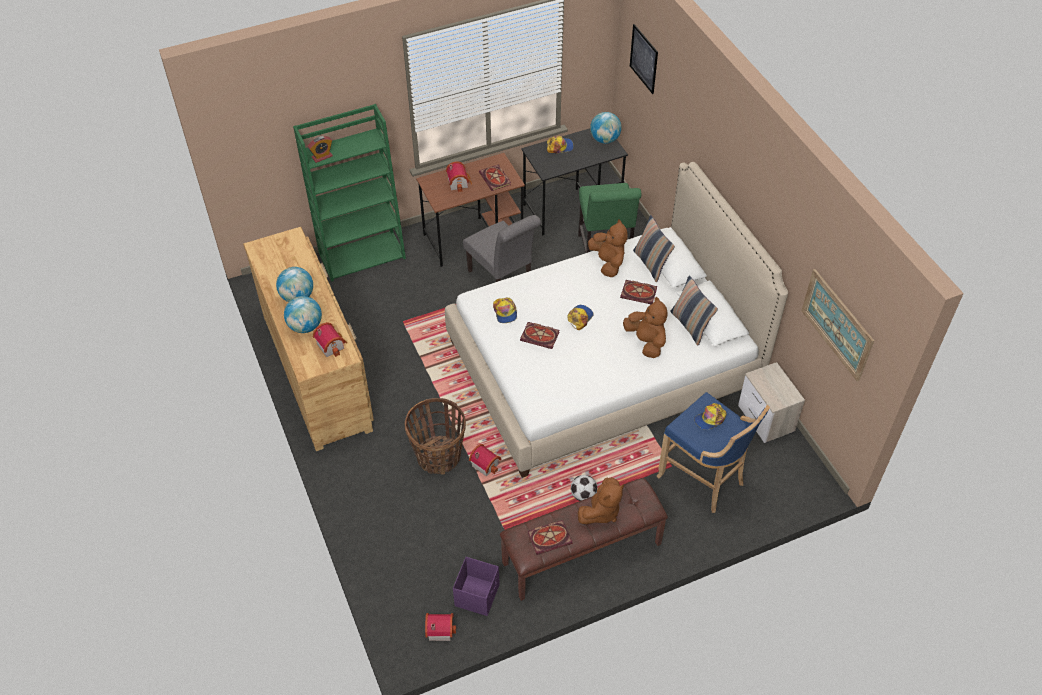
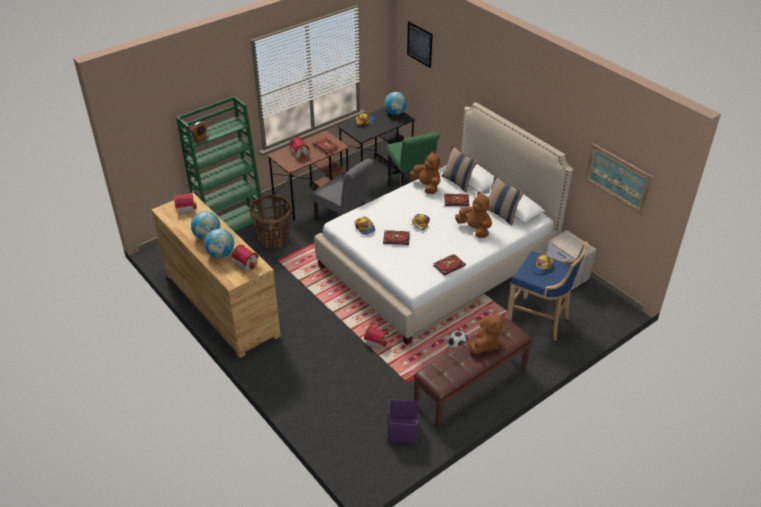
camera: 15 degrees left, 10 degrees down
(439, 456) = (338, 343): basket -> basket (273, 239)
(439, 629) = (382, 461): toy house -> toy house (185, 208)
(550, 537) = (454, 368): book -> book (449, 265)

